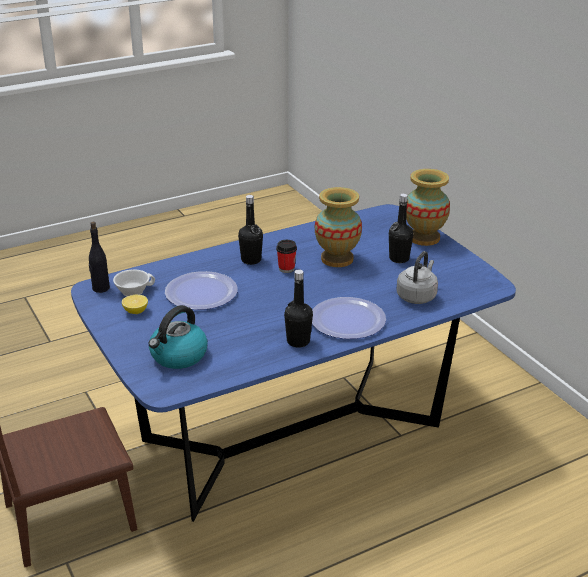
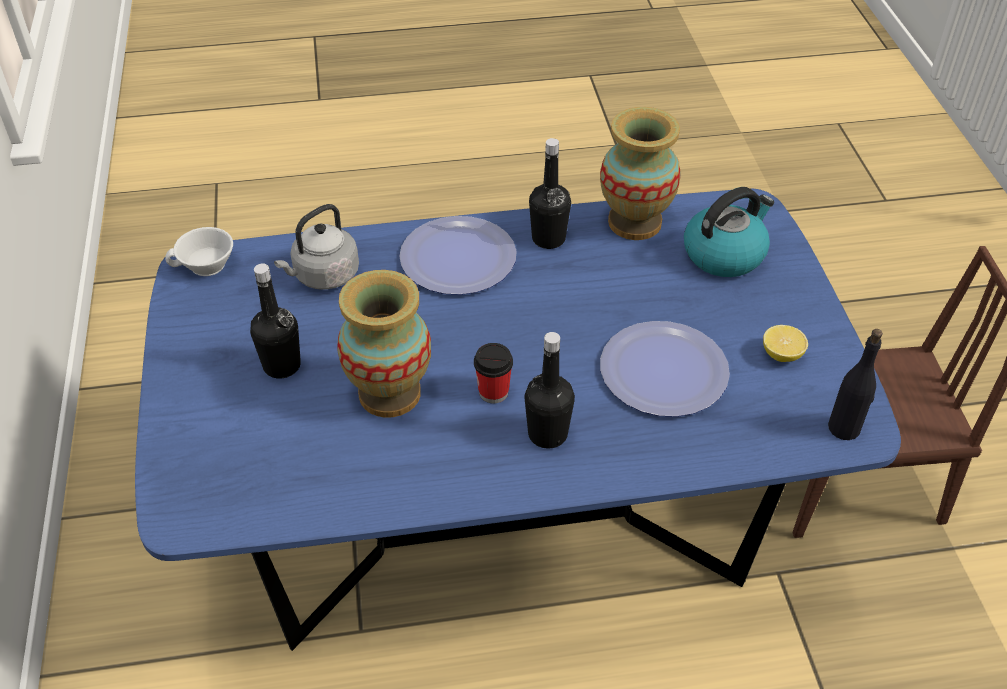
camera: 160 degrees left, 15 degrees up
(133, 290) = (784, 406): white cup -> white cup (206, 266)
(424, 238) = (190, 409): vase -> vase (635, 223)

